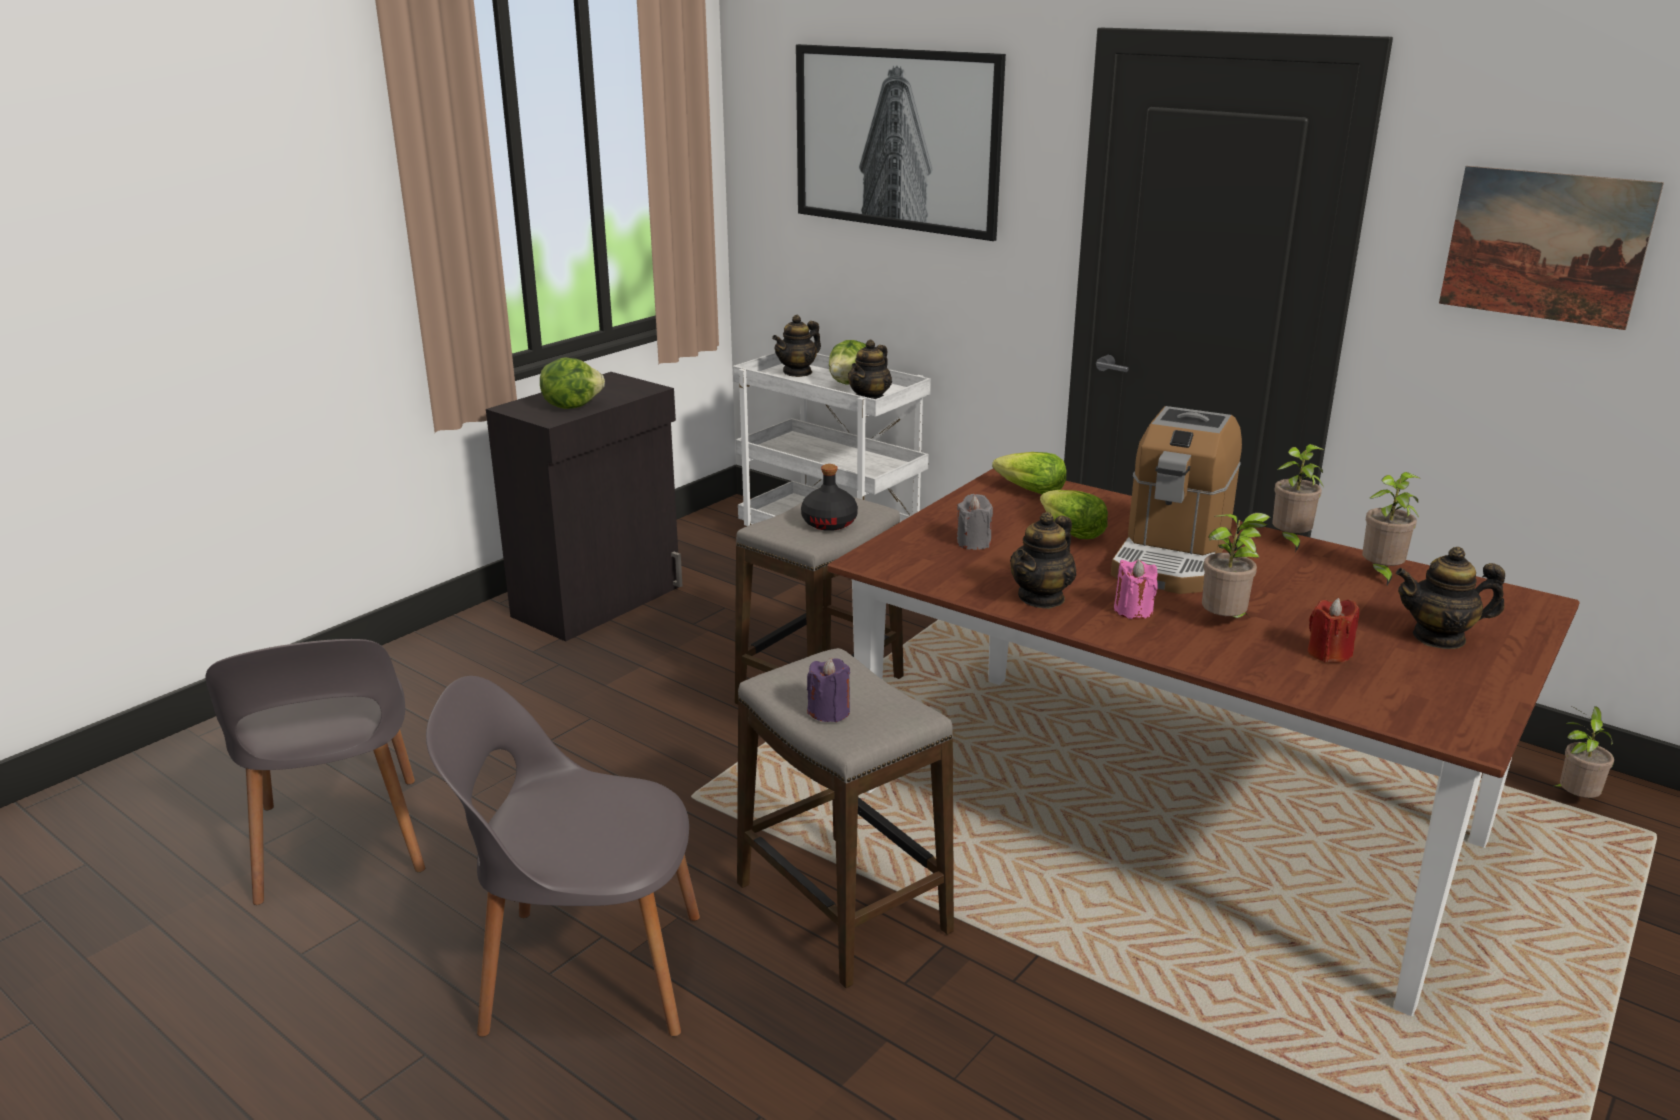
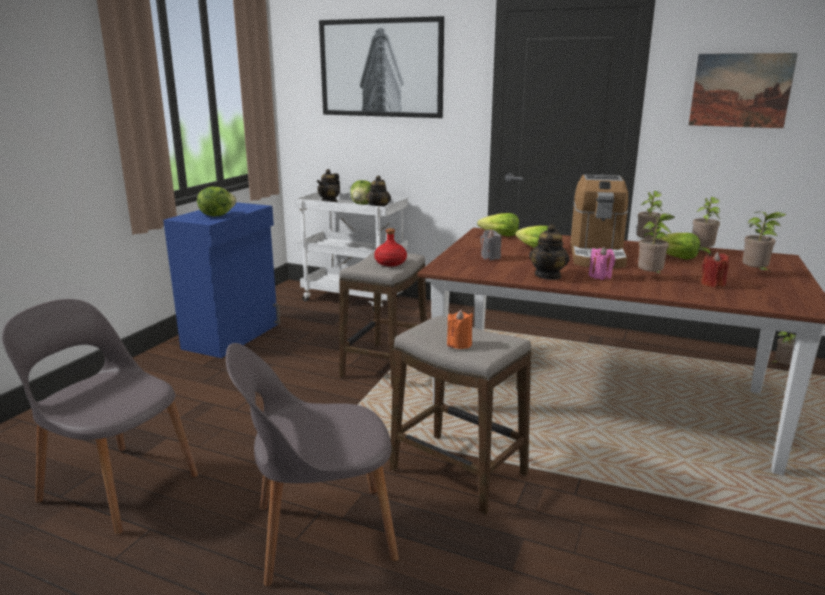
camera: 15 degrees left, 5 degrees down
(340, 843) = (116, 486): grey chair -> grey chair turned 150 degrees clockwise
(600, 601) = (233, 336): black cabinet -> blue cabinet
(829, 523) = (390, 263): black bottle -> red bottle
(829, 712) = (459, 344): purple candle -> orange candle
(1315, 580) = (674, 258): none -> lettuce
(1439, 637) = (755, 273): teapot -> potted plant

